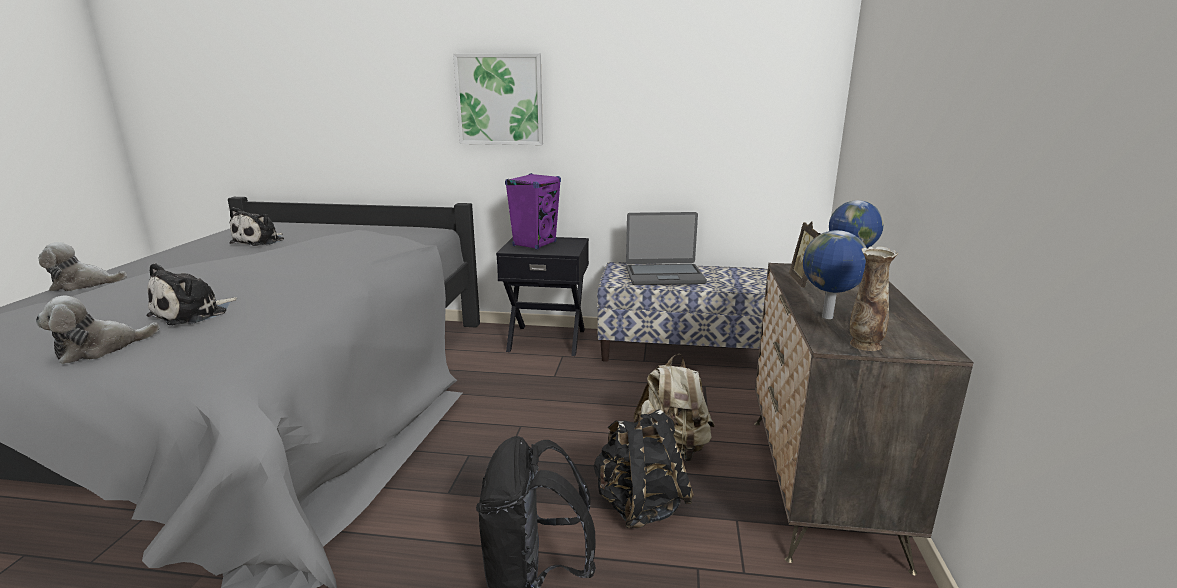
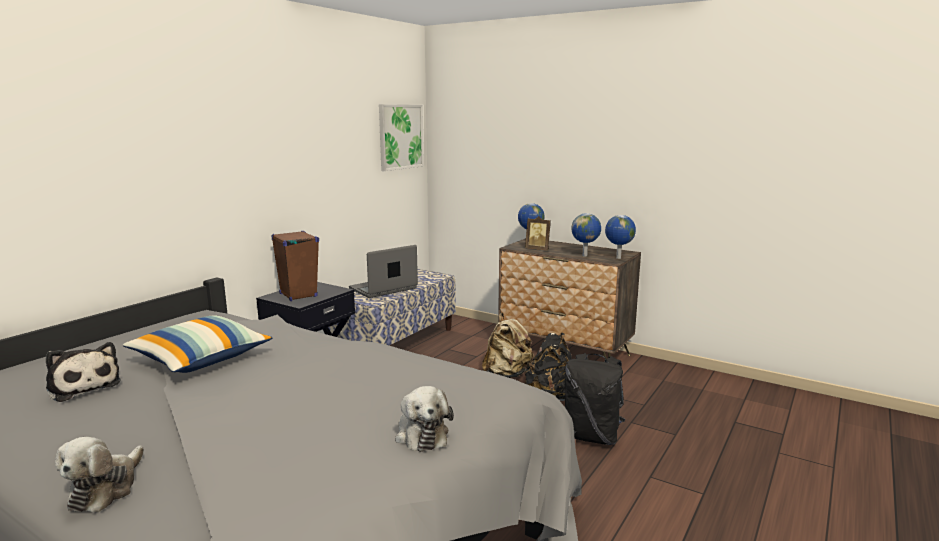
camera: 65 degrees left, 5 degrees down
(193, 313) = (364, 401): plush toy -> none
(310, 251) = (201, 359): none -> pillow
(499, 99) = (233, 170): picture -> picture (400, 136)
(534, 244) = (298, 295): purple speaker -> brown speaker
(664, 275) = (383, 289): laptop -> laptop turned 150 degrees counterclockwise
(864, 345) = (618, 258): vase -> globe

